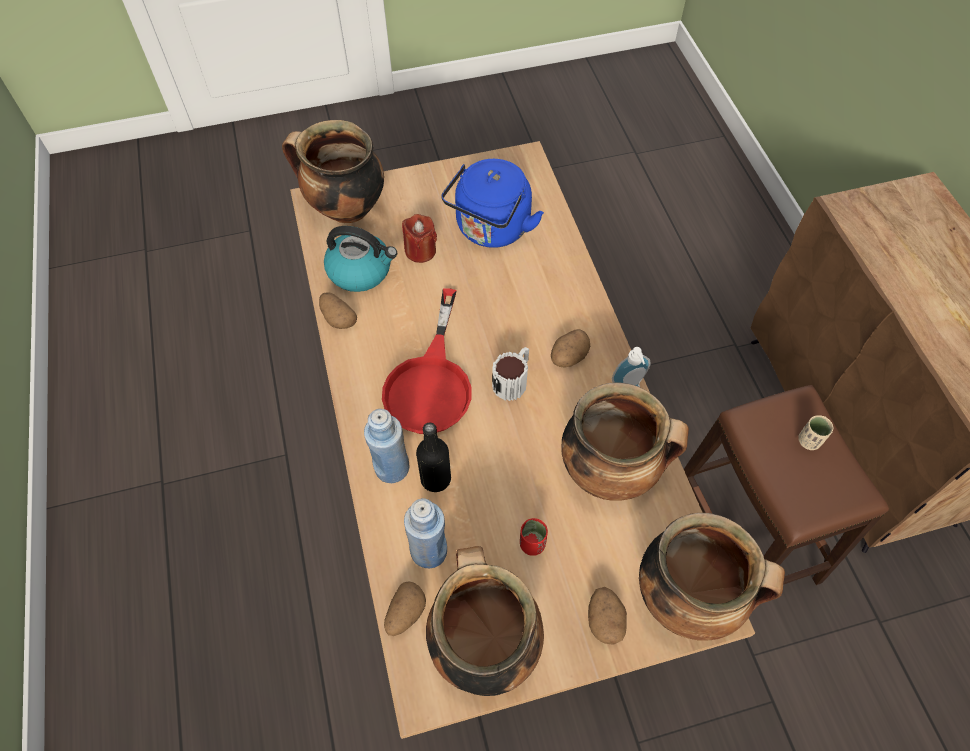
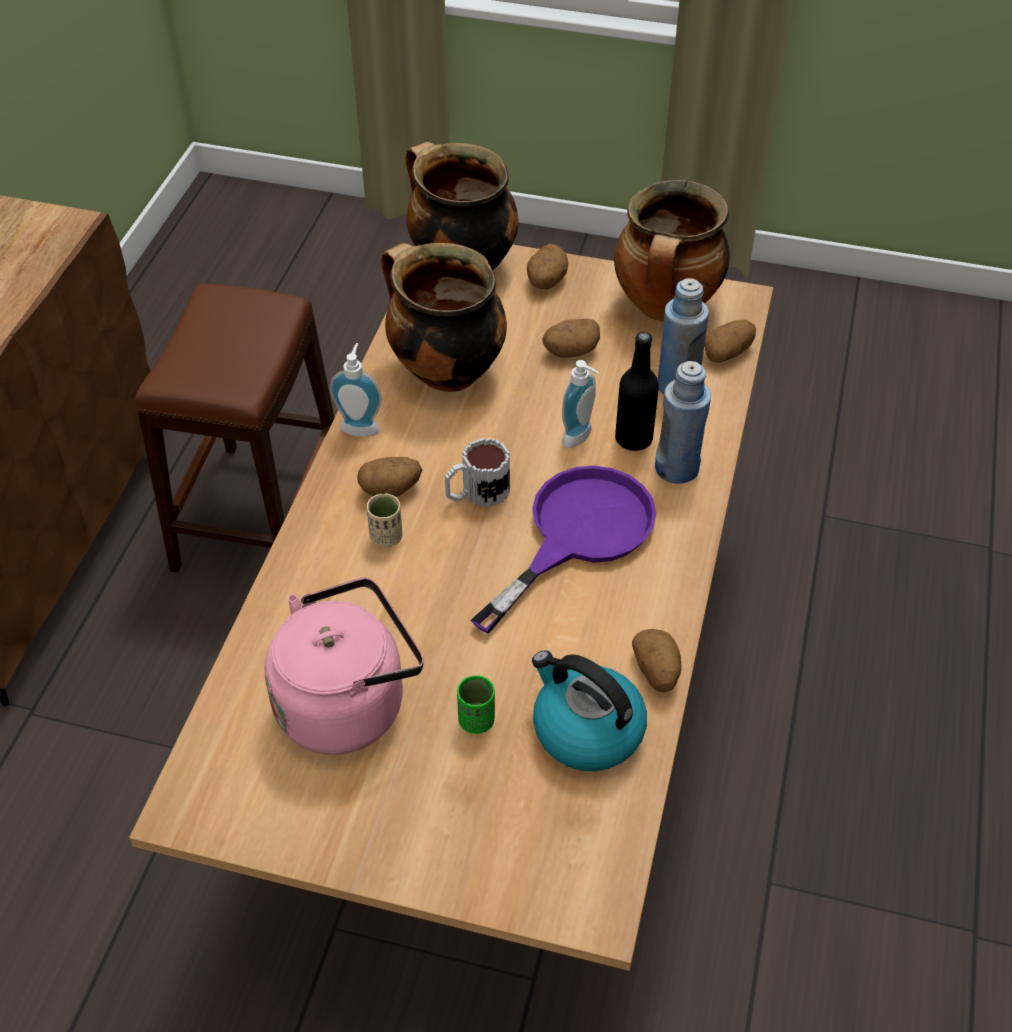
camera: 150 degrees left, 10 degrees down
(345, 209) = (553, 861): cooking pot -> none
(420, 251) = (476, 720): red candle -> green cup
(431, 382) = (577, 534): red frying pan -> purple frying pan
(473, 460) = (580, 438): none -> soap dispenser
(491, 230) = (347, 703): blue kettle -> pink kettle
(532, 544) = (570, 351): red cup -> potato
(809, 441) = (205, 349): beige cup -> beige cup (386, 537)

